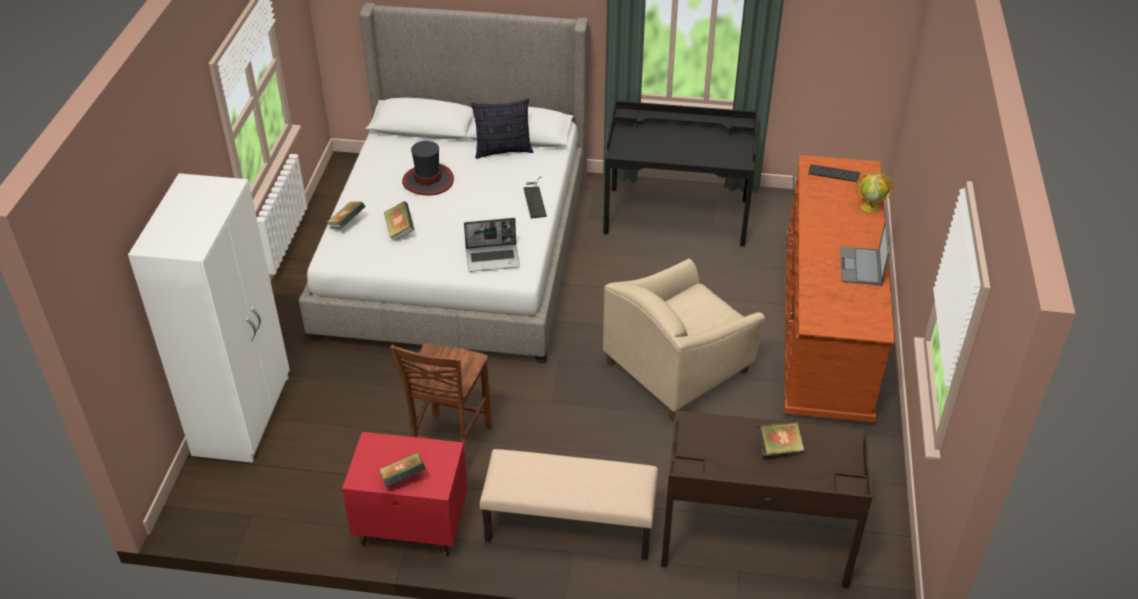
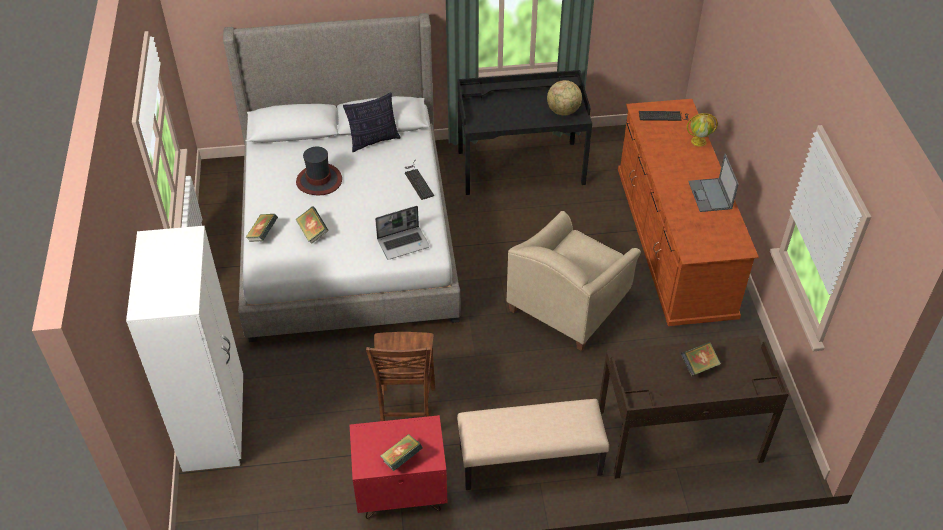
camera: 15 degrees left, 5 degrees up
(725, 153) = (563, 111): none -> globe

